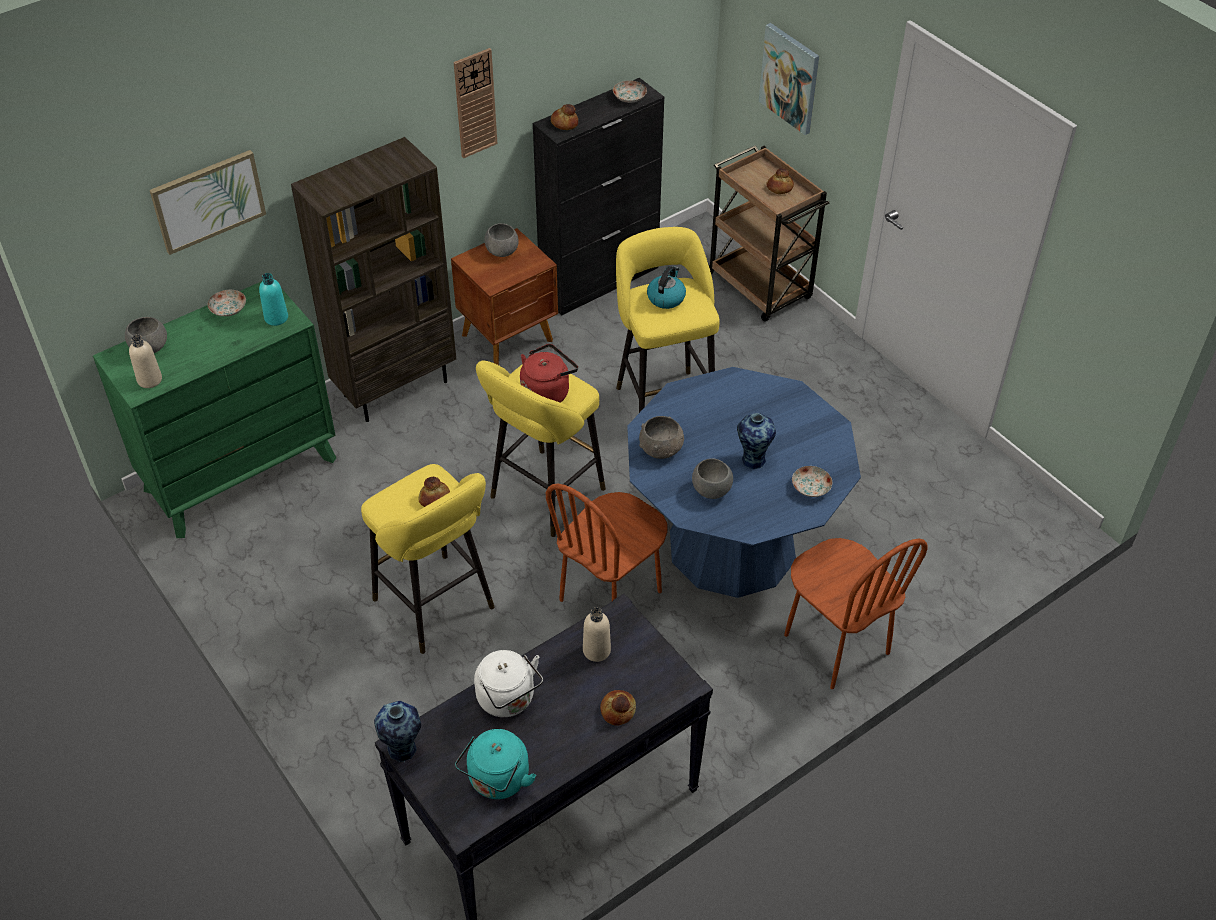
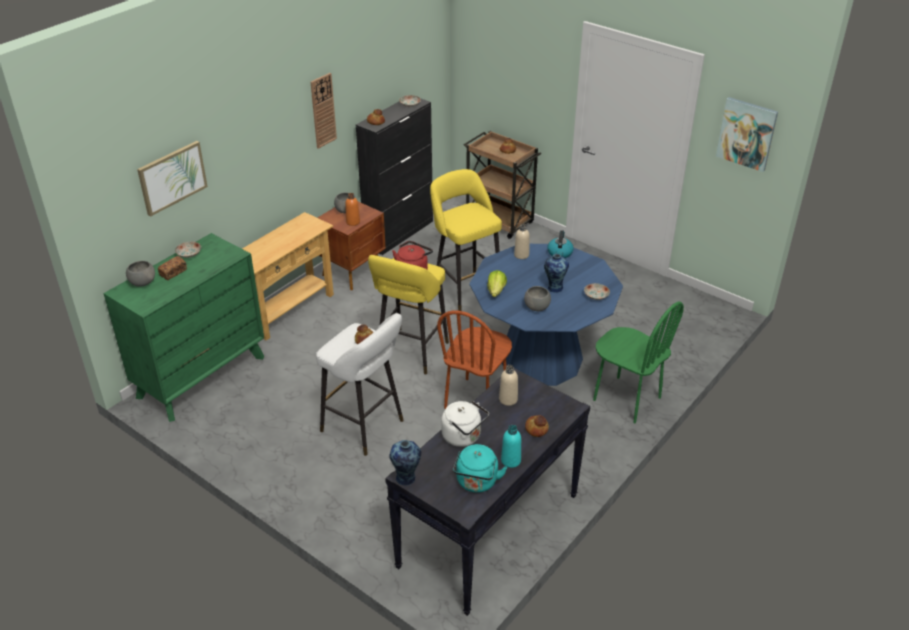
camera: 15 degrees left, 10 degrees down
(149, 380) = (150, 300): beige bottle -> beige bottle (521, 255)
(196, 338) = (173, 273): none -> bread
(276, 318) = (224, 253): turquoise bottle -> turquoise bottle (511, 460)
(396, 387) = (289, 310): brown bookcase -> beige console table
(438, 607) = (366, 427): yellow stool -> white stool
(505, 274) = (353, 222): none -> orange bottle
(661, 448) = (496, 291): grey bowl -> lettuce
(666, 297) = (465, 213): kettle -> kettle (559, 252)
(790, 78) = (504, 81): picture -> picture (747, 133)
(836, 644) = (626, 399): brown chair -> green chair

